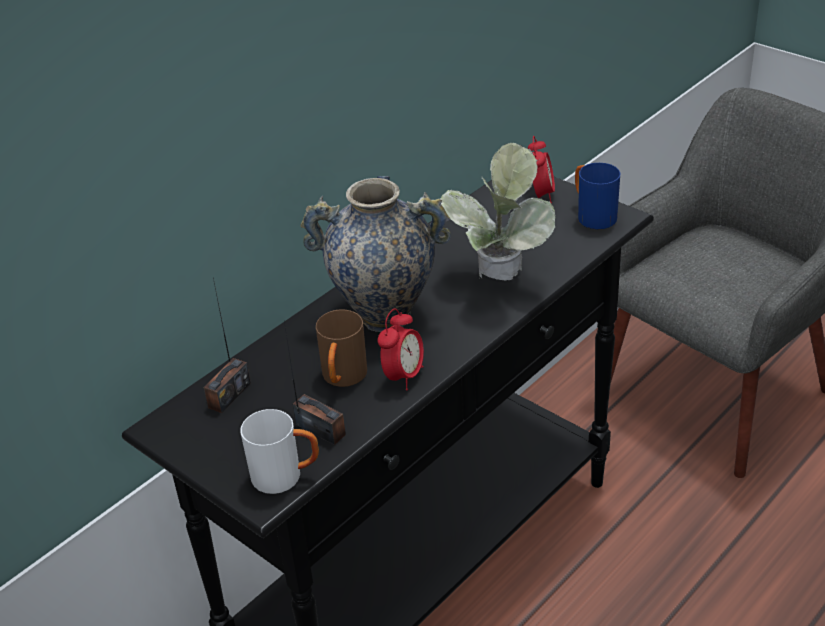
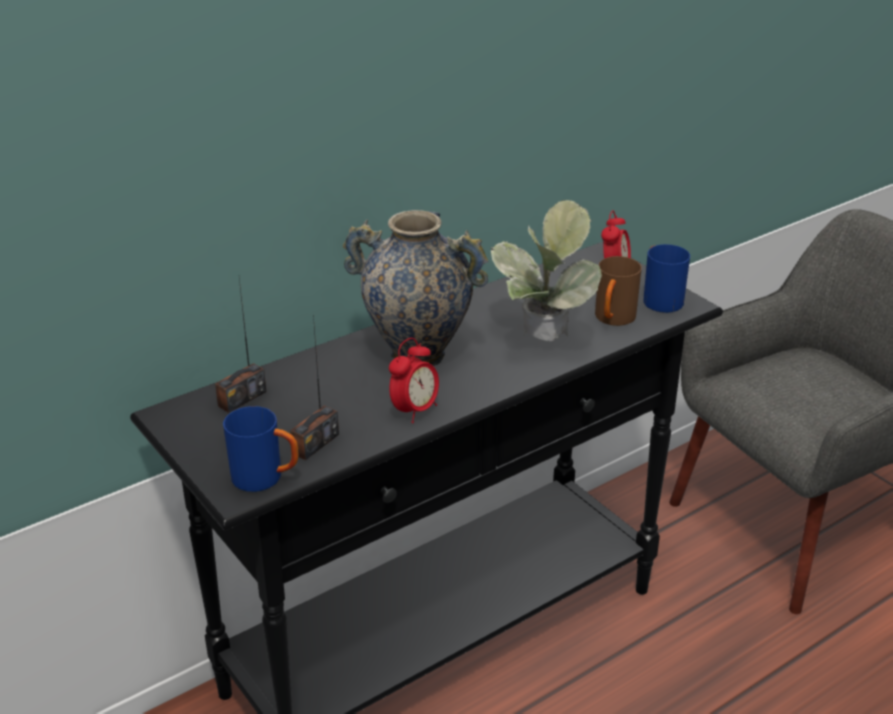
camera: 10 degrees right, 5 degrees down
(286, 476) = (266, 478): white mug -> blue mug
(320, 430) = (315, 443): radio -> radio turned 75 degrees clockwise
(343, 379) = (355, 403): brown mug -> brown mug (613, 320)

